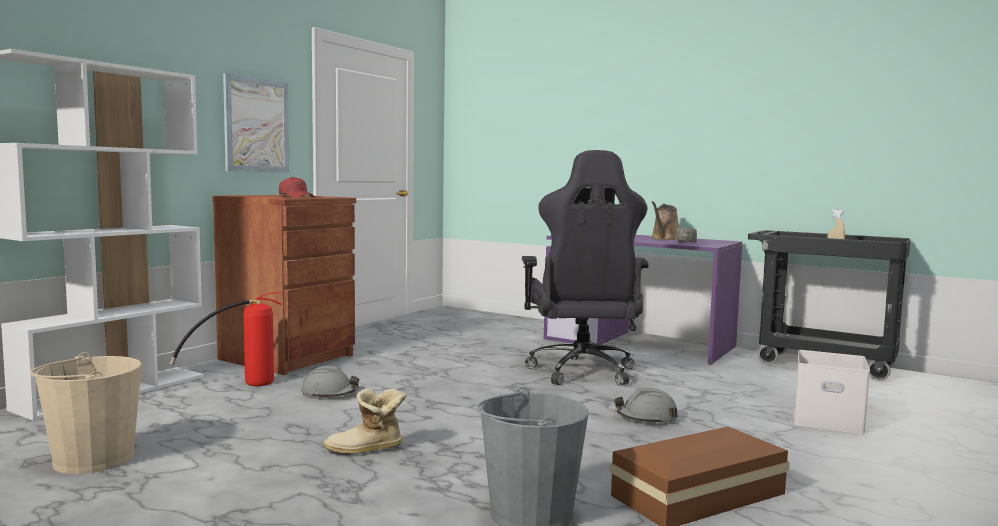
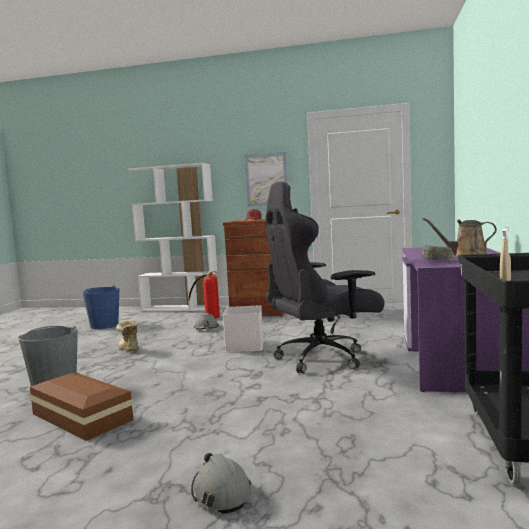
camera: 70 degrees right, 0 degrees up
(93, 459) = (104, 325): beige bucket -> blue bucket
(646, 418) = (222, 389): grey hard hat -> grey hard hat (221, 493)
(829, 420) = (280, 452): white storage box -> white storage box (245, 346)

